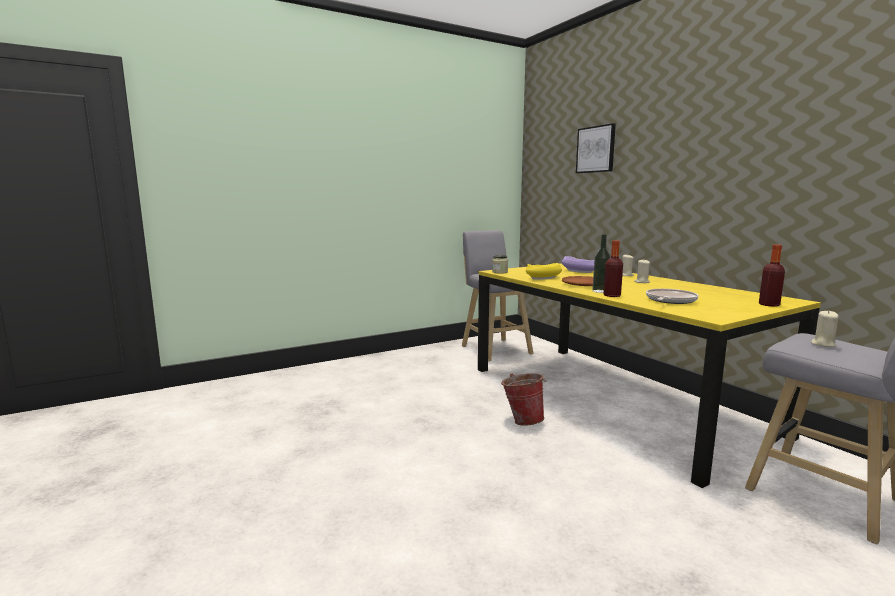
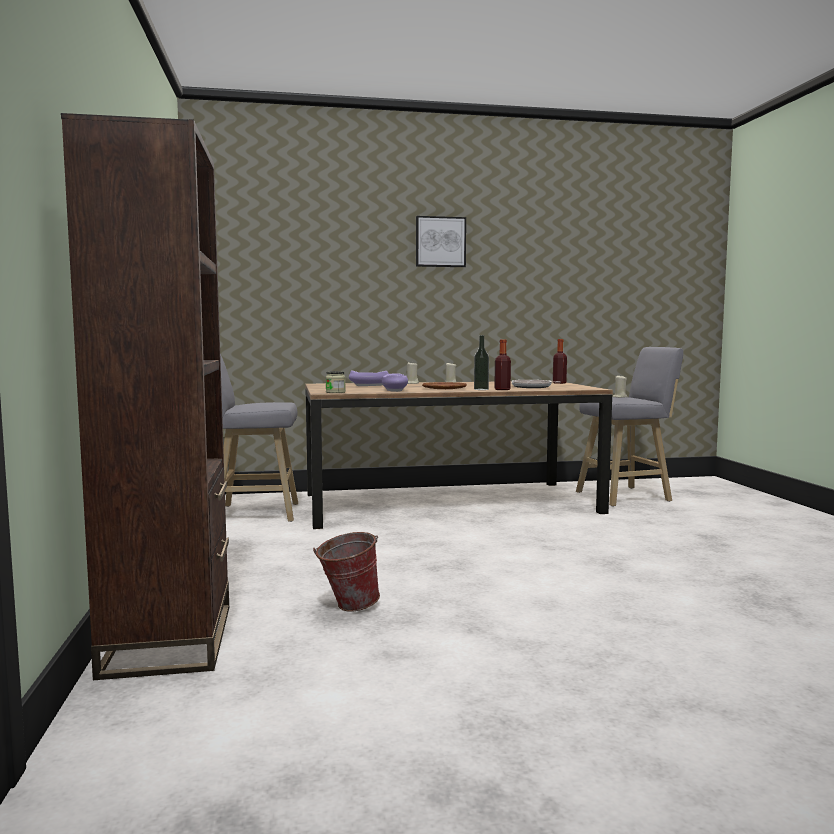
camera: 70 degrees left, 5 degrees down
(278, 380) = (169, 639): none -> brown bookcase
(522, 420) = (469, 533): bucket -> bucket (347, 606)
(543, 278) = (394, 390): yellow bowl -> purple bowl
(596, 149) = (324, 251): picture -> picture (440, 242)
(612, 399) = (450, 503): yellow dining table -> brown dining table

